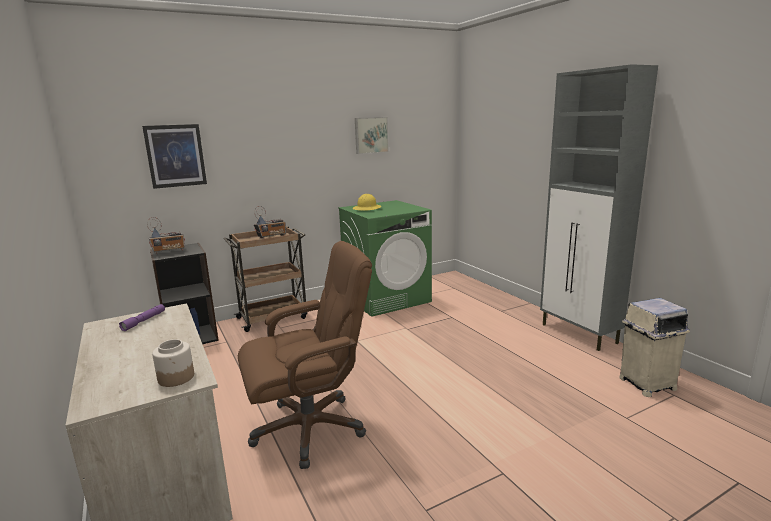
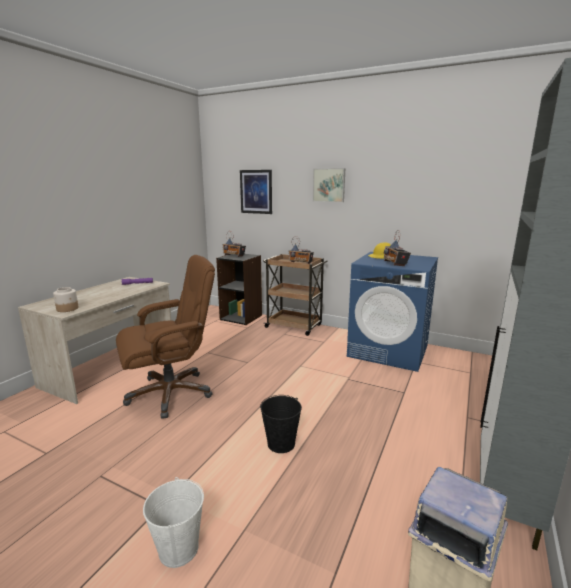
camera: 55 degrees right, 0 degrees up
(310, 428) = (171, 393): brown office chair -> brown office chair turned 60 degrees counterclockwise
(371, 135) = (417, 185): picture -> picture (329, 185)
(387, 298) = (388, 351): green washing machine -> blue washing machine
(395, 211) = (395, 264): none -> radio
(467, 387) = (281, 443): none -> black bucket
(559, 472) = (178, 549): none -> white bucket

